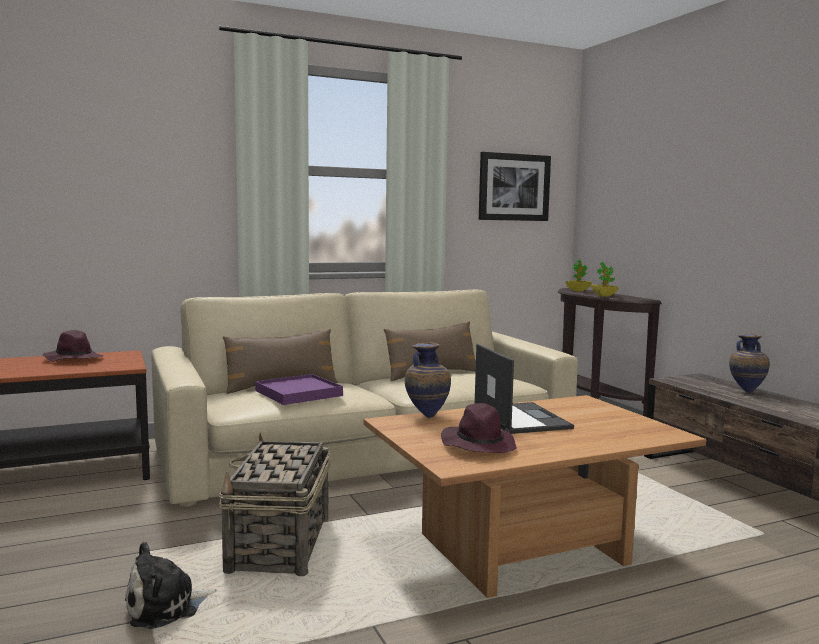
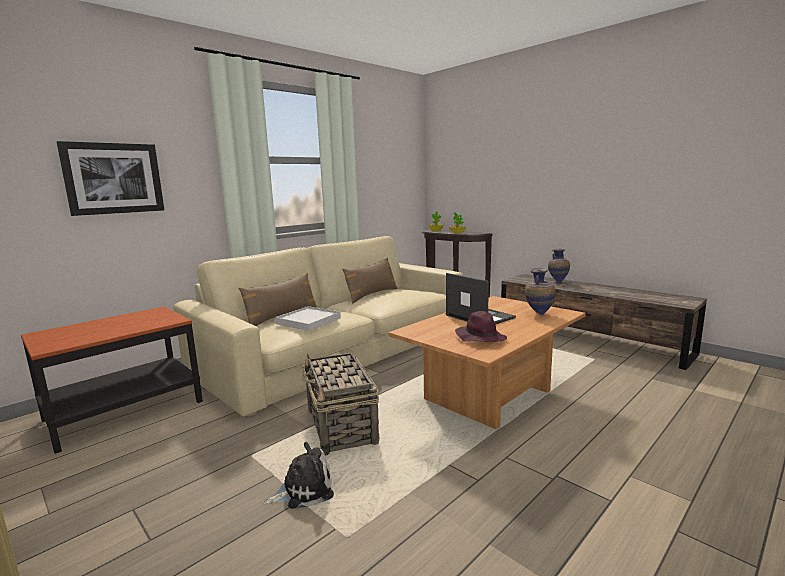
camera: 20 degrees left, 5 degrees up
(73, 359) = (117, 321): purple hat -> none
(166, 607) = (304, 489): plush toy -> plush toy turned 150 degrees counterclockwise
(298, 393) = (308, 321): purple tray -> white tray
(427, 416) = (424, 324): vase -> vase (538, 314)
(514, 187) = (392, 166): picture -> picture (114, 178)

